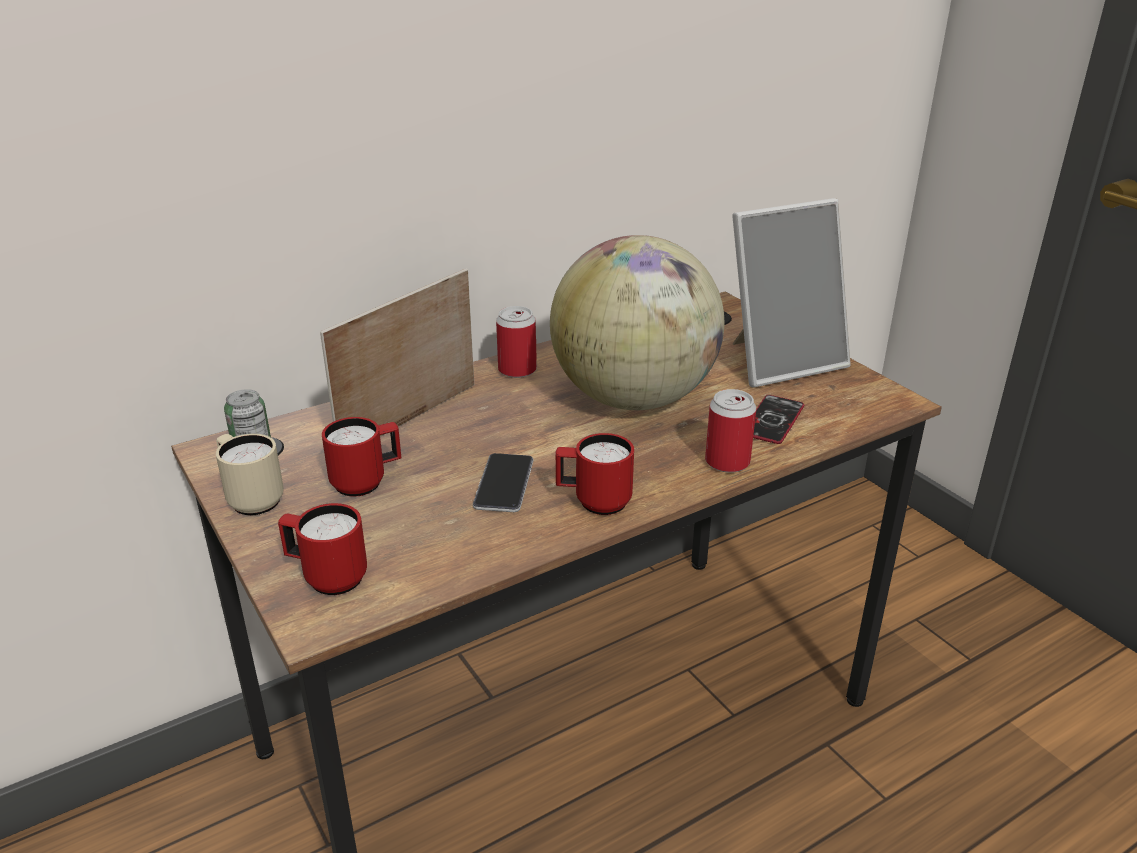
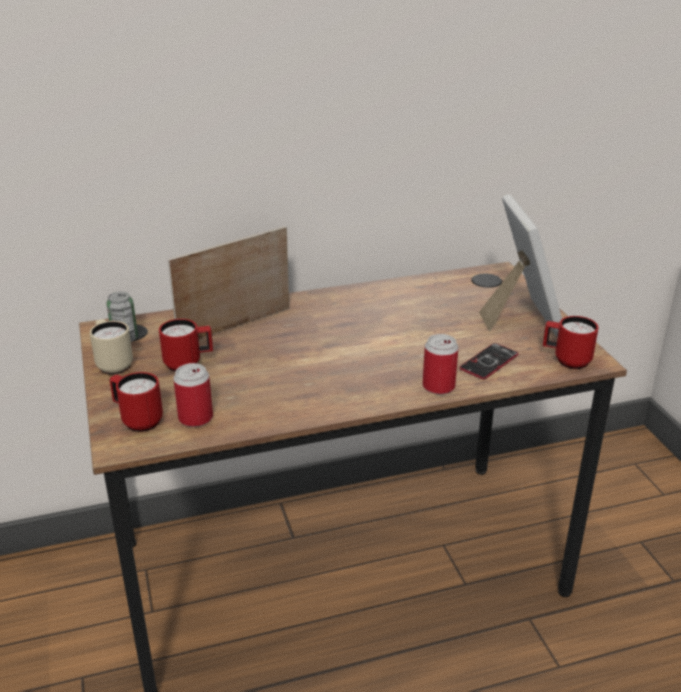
camera: 15 degrees right, 0 degrees up
(504, 484) = (276, 378): phone -> none
(517, 370) = (324, 301): can -> can (195, 418)
(593, 502) = (330, 399): red mug -> red mug (566, 360)
(634, 398) = (396, 332): globe -> none
(780, 361) = (520, 319): picture frame -> picture frame turned 90 degrees counterclockwise

